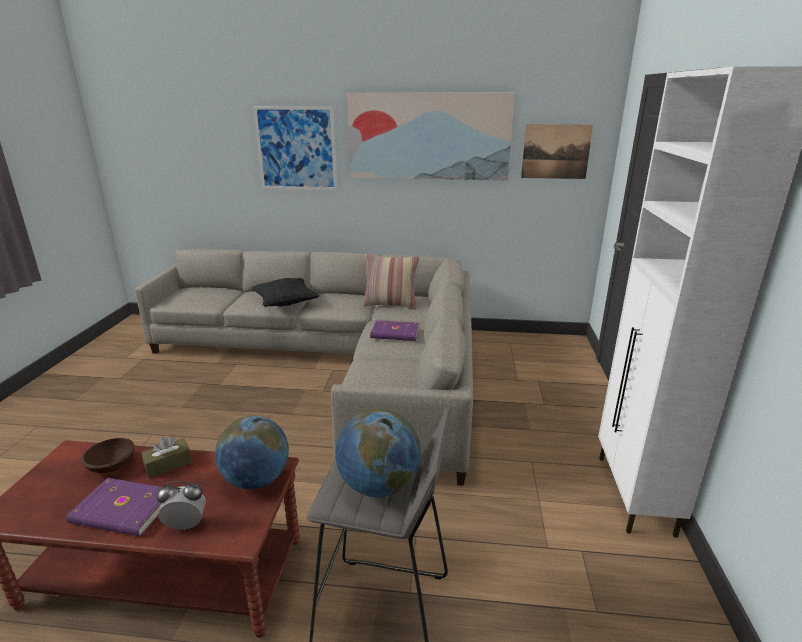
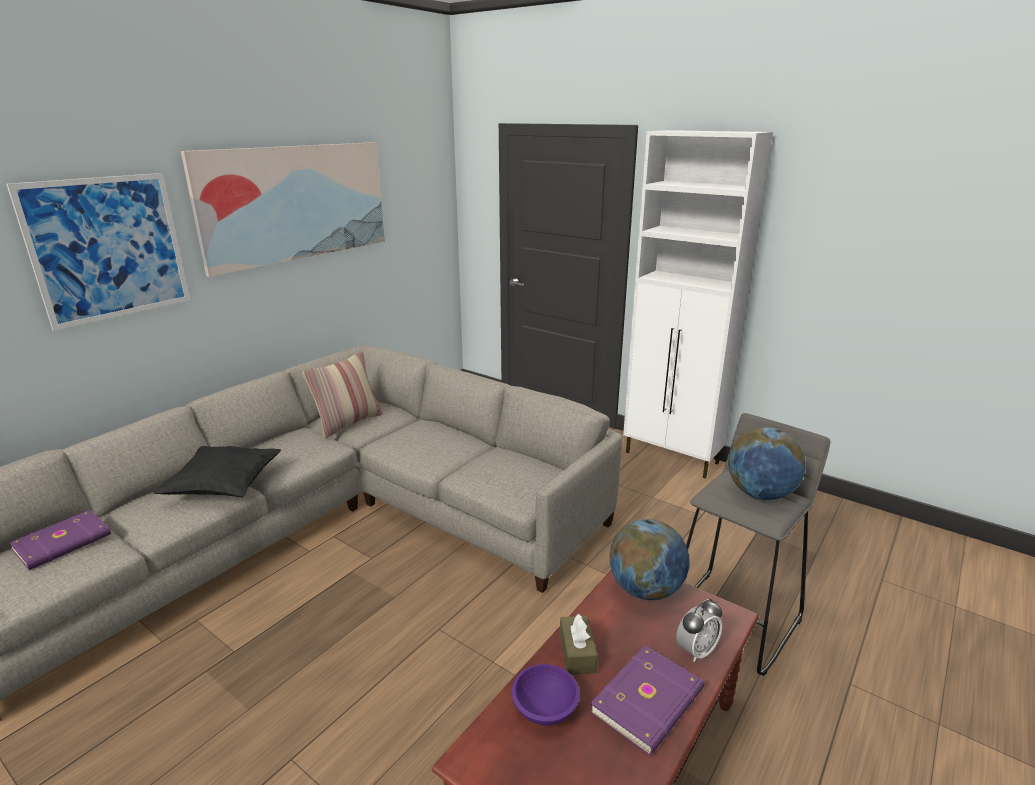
camera: 60 degrees left, 0 degrees up
(111, 466) = (546, 709): brown bowl -> purple bowl
(186, 525) = (696, 651): alarm clock -> alarm clock turned 150 degrees counterclockwise
(395, 333) = (427, 440): purple book -> purple book (64, 543)
(556, 151) = (415, 203): picture -> none

